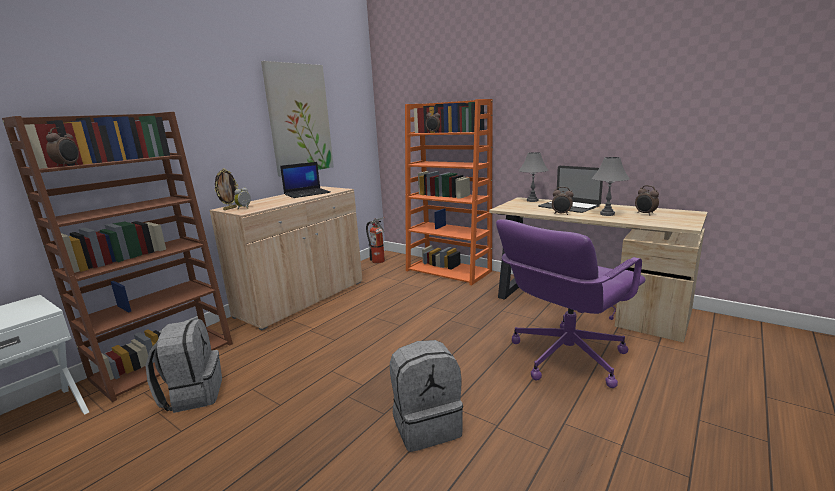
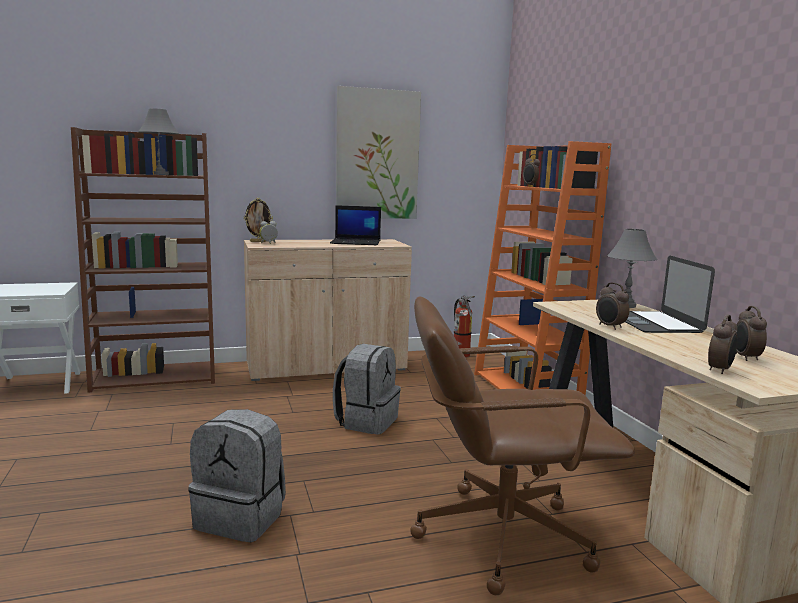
camera: 35 degrees right, 5 degrees down
(68, 165) = (106, 173): alarm clock -> alarm clock (720, 370)
(193, 394) = (133, 409): grey backpack -> grey backpack (366, 421)
(566, 356) = (500, 535): purple office chair -> brown office chair
(607, 214) = (679, 343): grey table lamp -> grey table lamp (161, 174)

